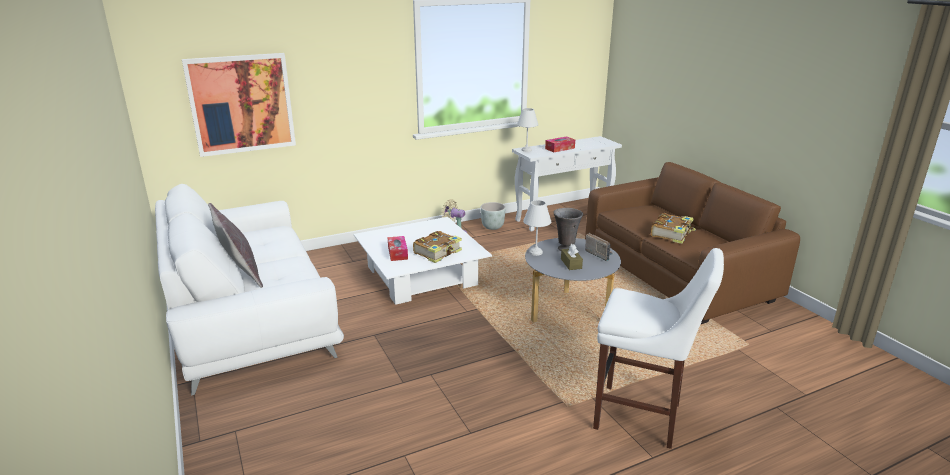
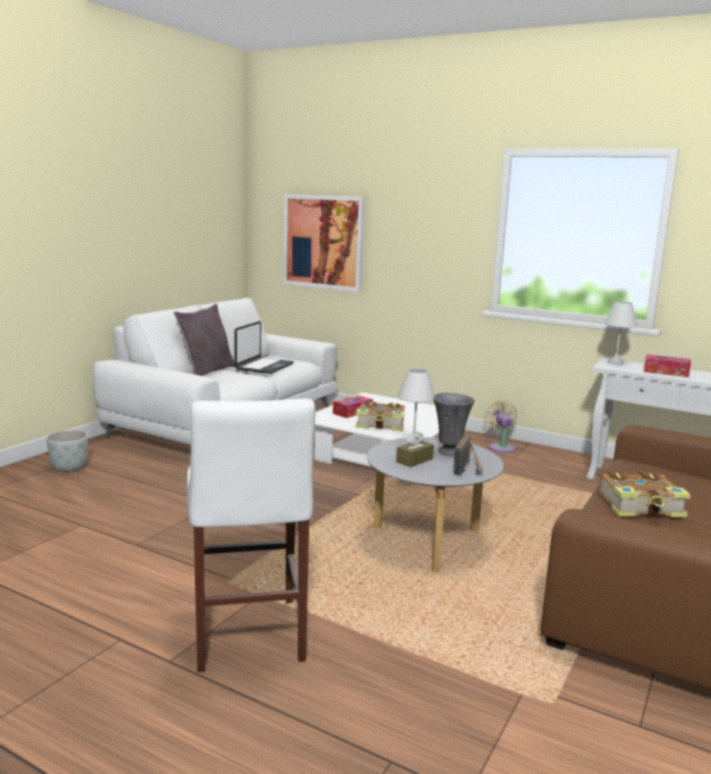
camera: 55 degrees right, 10 degrees down
(269, 247) = (264, 366): none -> laptop
(492, 227) = (554, 459): grey planter -> grey planter (69, 468)

